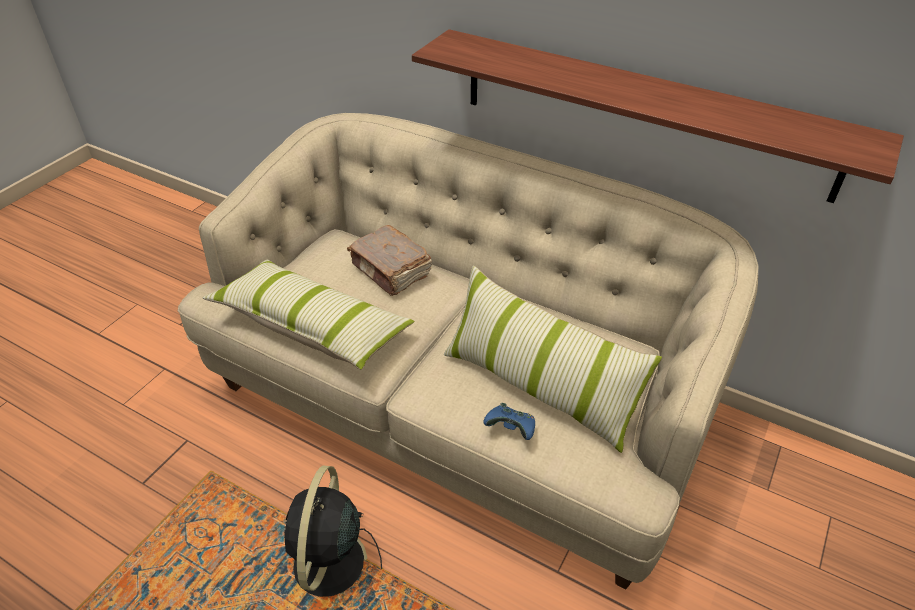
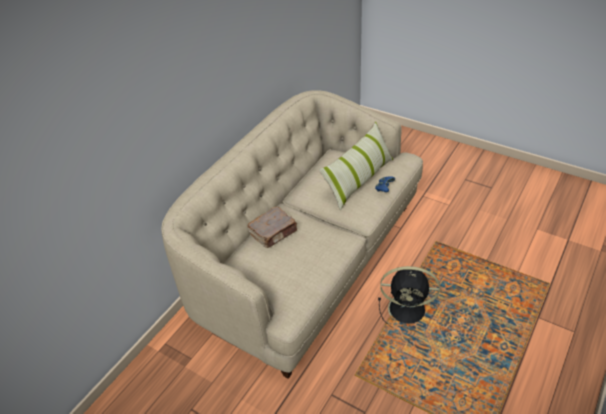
camera: 85 degrees left, 0 degrees up
(312, 326) = (317, 263): pillow -> none
(642, 113) = (260, 82): shelf -> none

